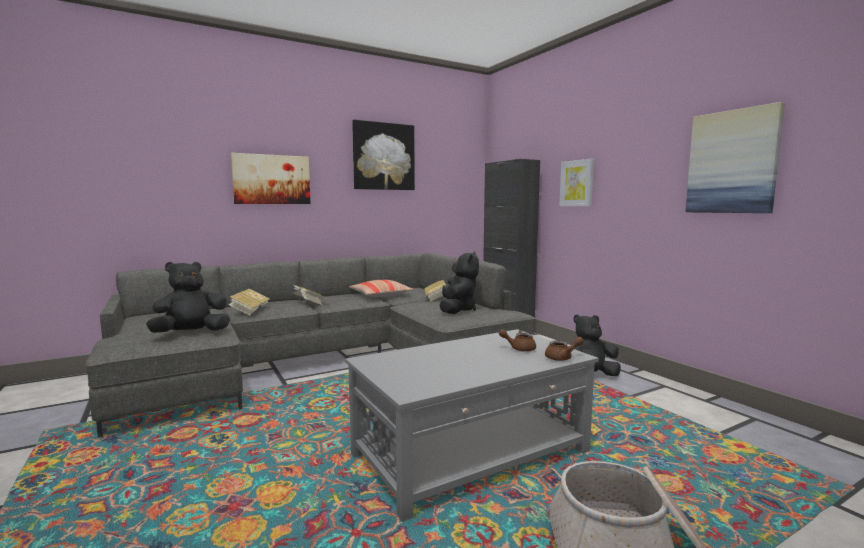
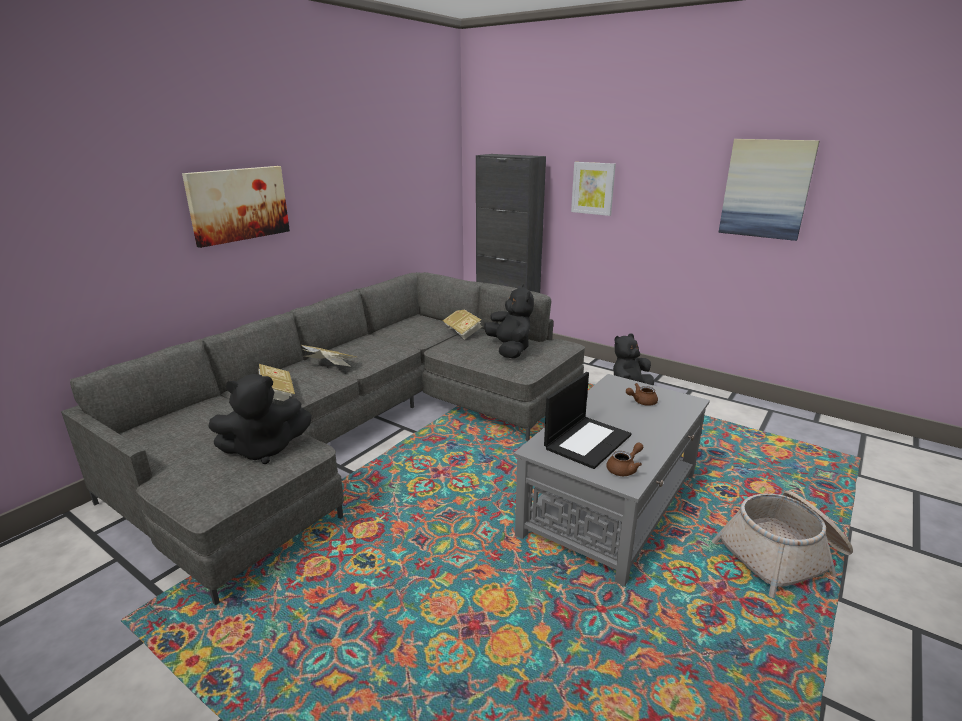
camera: 25 degrees left, 15 degrees up
(191, 333) = (264, 450): black plush toy -> black plush toy turned 135 degrees counterclockwise
(380, 295) = (394, 336): pillow -> none
(383, 156) = (361, 153): picture -> none
(420, 362) = (587, 441): none -> laptop
(562, 358) = (686, 407): brown teapot -> brown teapot (624, 469)

